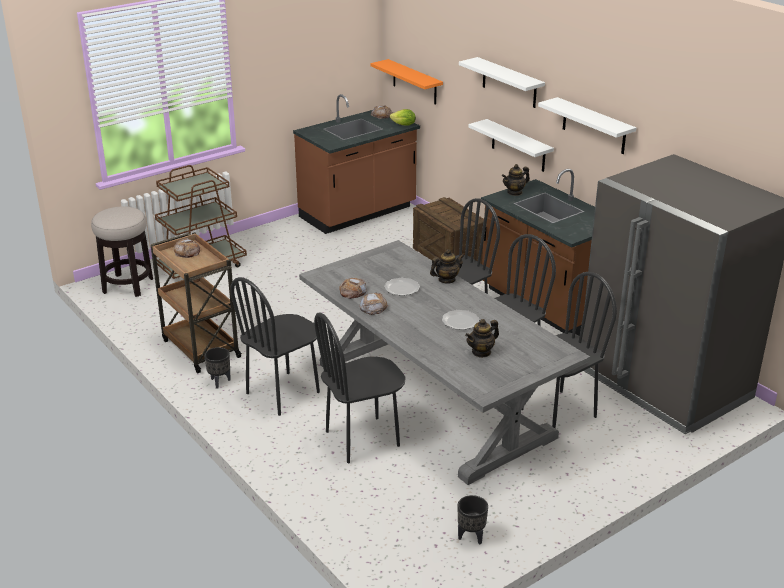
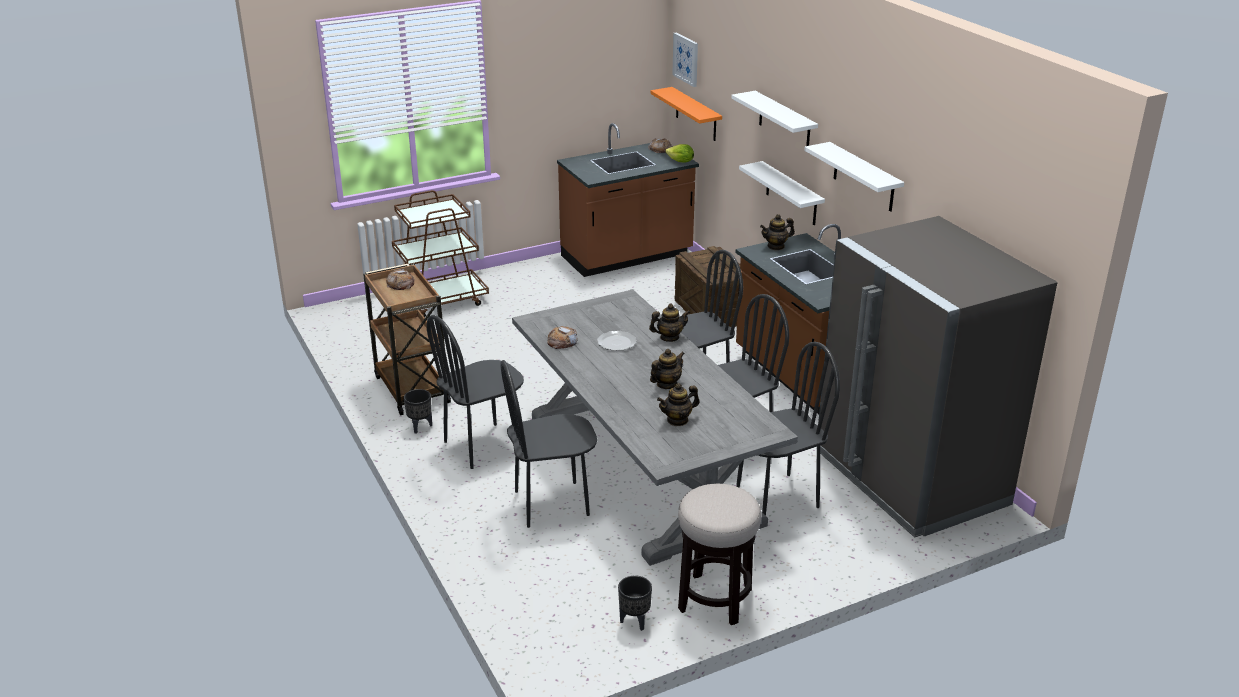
camera: 10 degrees right, 0 degrees up
(128, 285) = (357, 315): stool -> stool (715, 599)
(373, 307) = (578, 360): bread -> none
(402, 33) = (686, 59): none -> picture
(460, 321) = (666, 384): plate -> teapot

